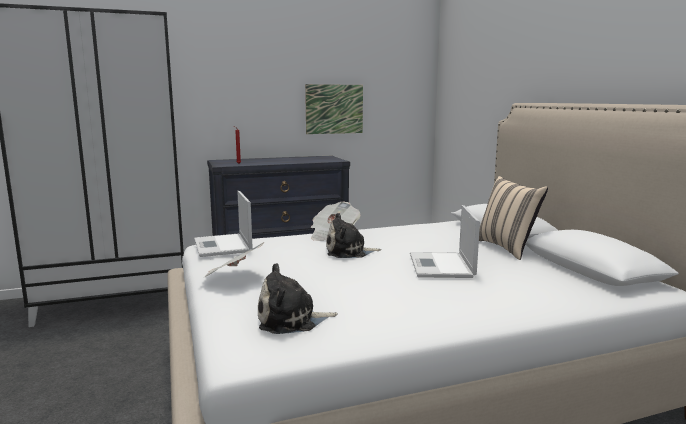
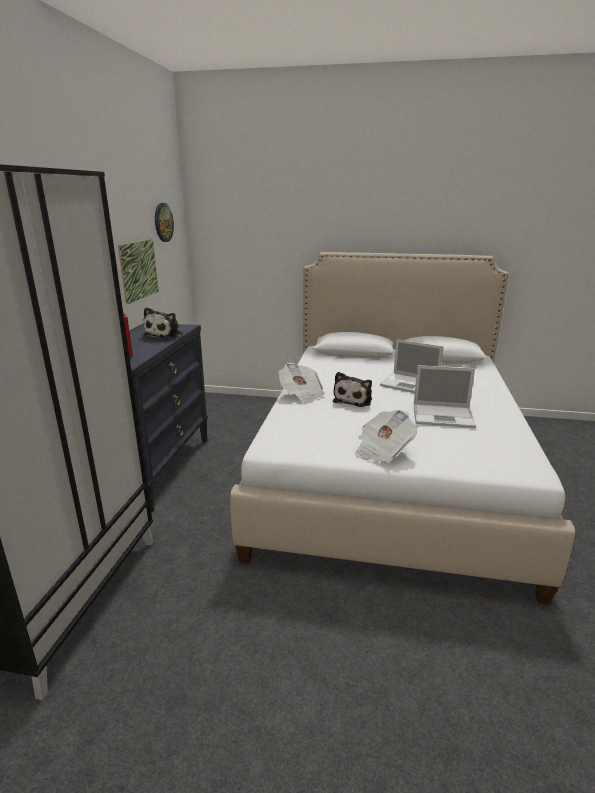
camera: 60 degrees left, 10 degrees up
(223, 246) = (289, 439): laptop -> laptop (444, 416)
(291, 320) = (481, 446): plush toy -> plush toy (165, 335)
(388, 72) = (163, 222): none -> wall clock
(507, 248) = (387, 361): beige pillow -> none

